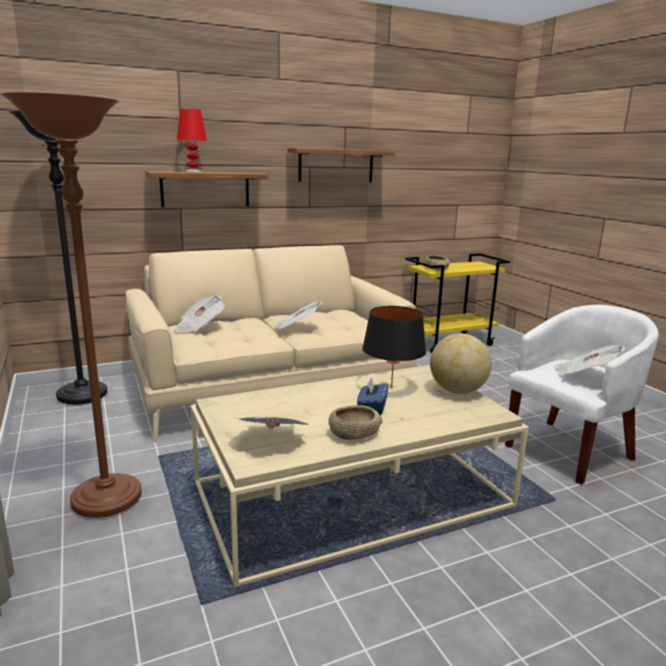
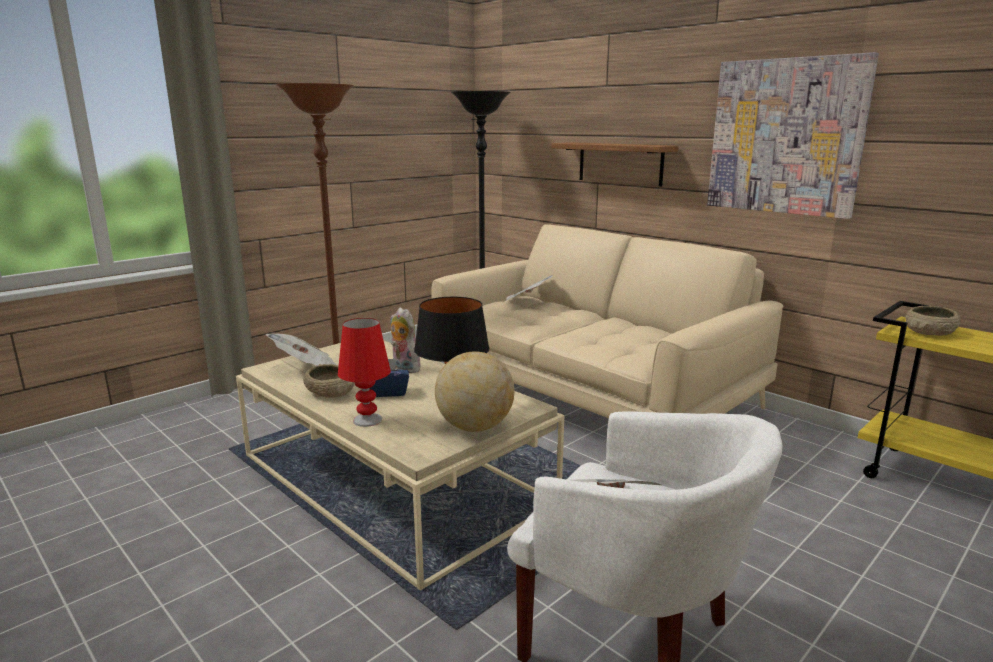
camera: 70 degrees right, 0 degrees up
(193, 172) = (598, 143): red table lamp -> red table lamp (367, 420)
(296, 327) = (584, 330): newspaper -> none
(317, 397) = (404, 368): none -> plush toy
(336, 165) = (785, 137): shelf -> picture

